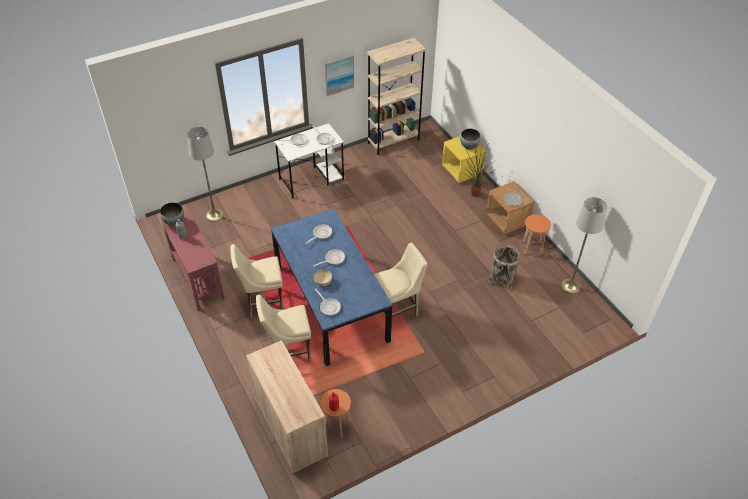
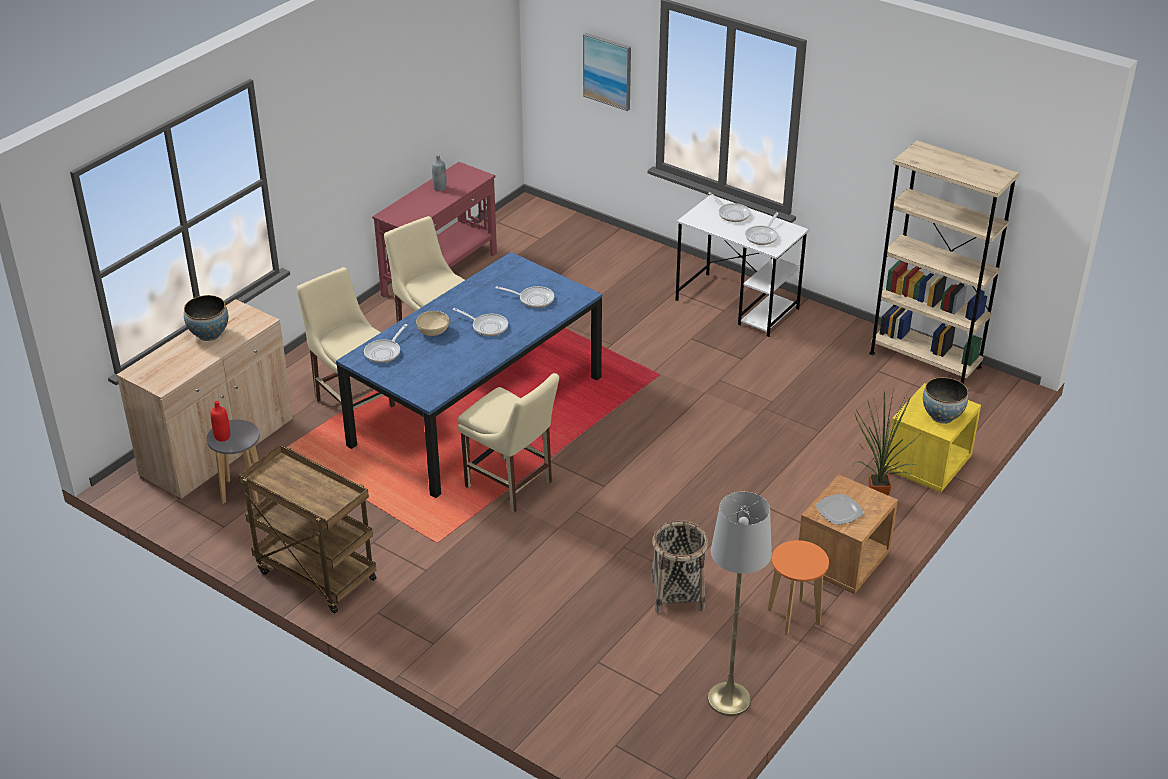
camera: 65 degrees right, 10 degrees down
(174, 222) = (461, 173): bowl -> bowl (209, 334)
(214, 215) = (575, 244): grey floor lamp -> none
(336, 425) = (242, 491): orange stool -> grey stool
(339, 74) = (859, 154): picture -> picture (608, 71)
(422, 410) = (314, 575): none -> brown cart

